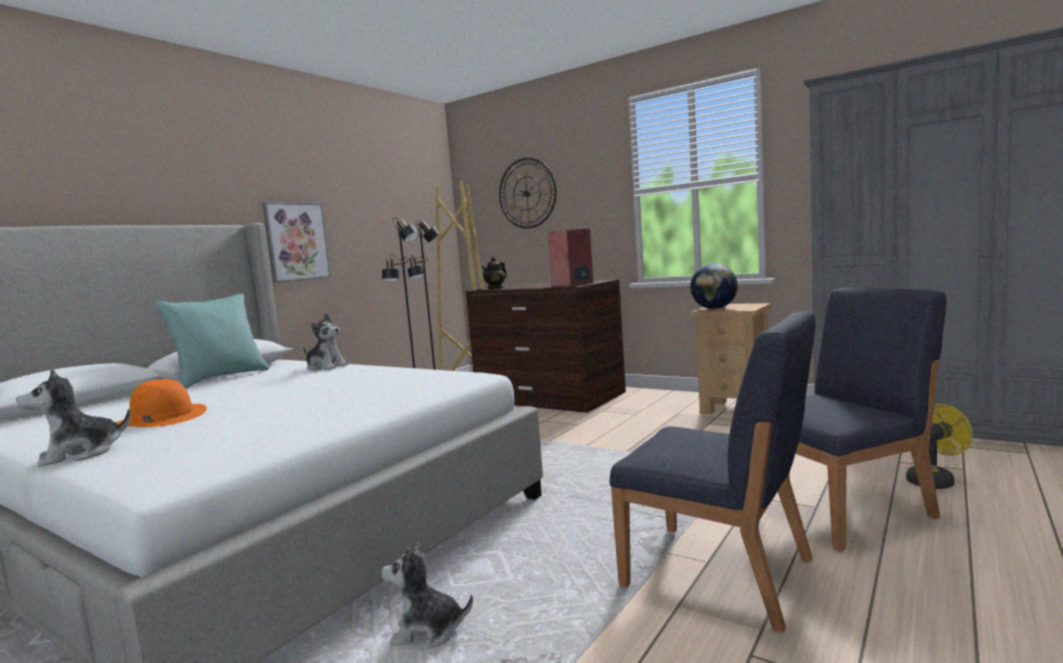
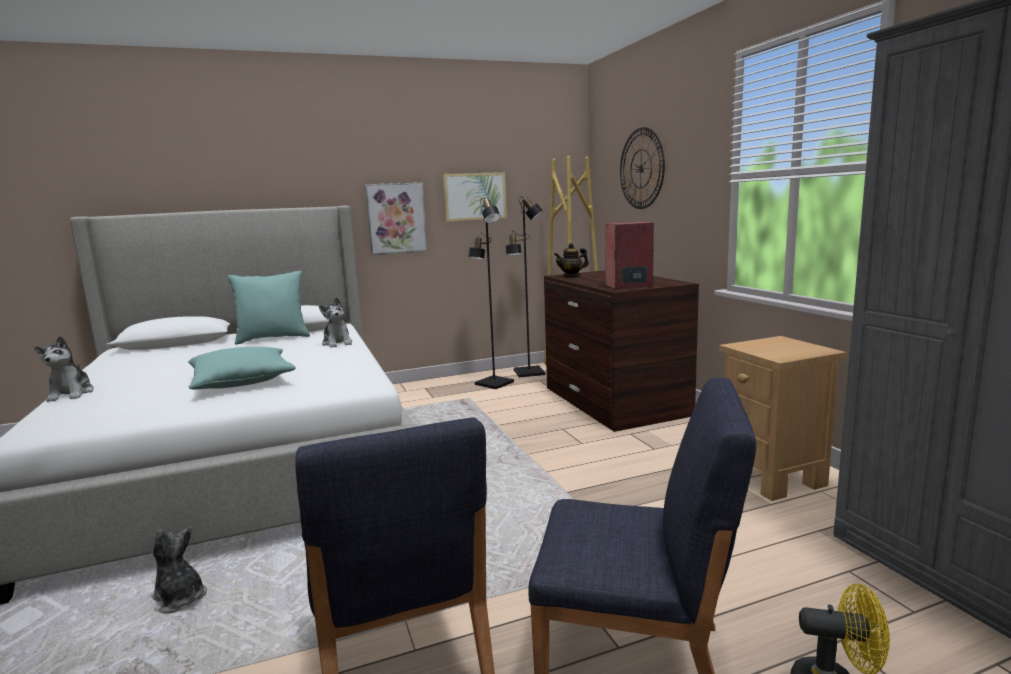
camera: 35 degrees right, 5 degrees up
(80, 454) = (71, 394): plush toy -> plush toy turned 105 degrees counterclockwise
(162, 417) = (158, 372): orange hat -> none
(319, 400) = (242, 382): none -> turquoise pillow
(367, 220) = (474, 196): none -> picture
(714, 309) = (752, 347): globe -> none

